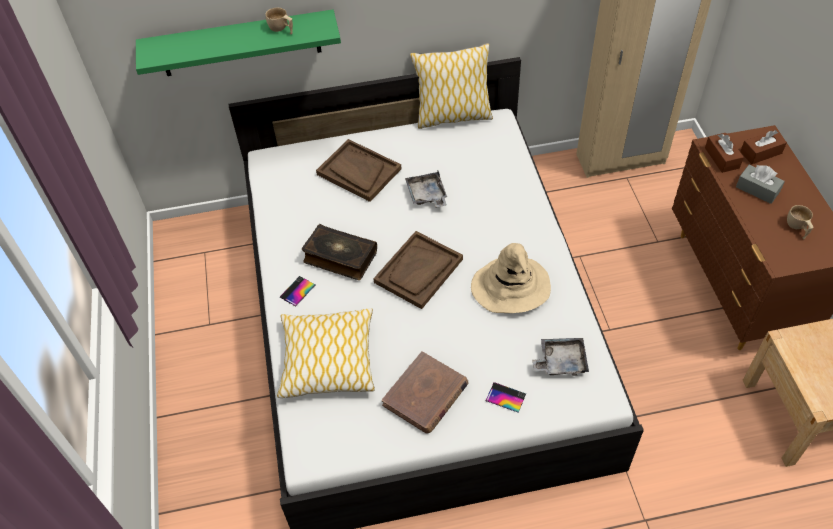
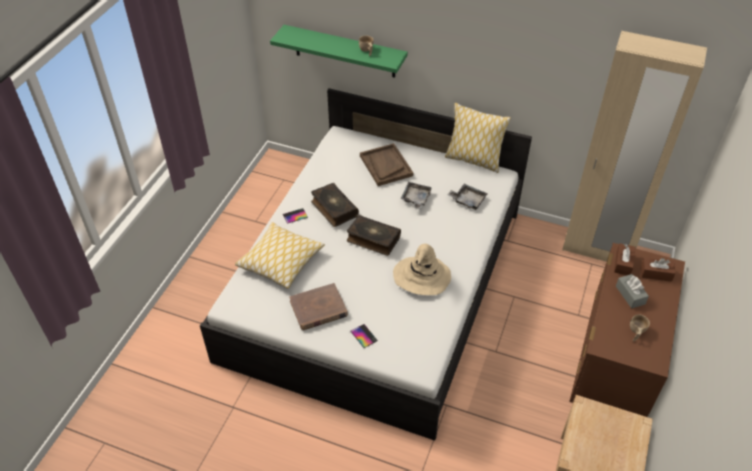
camera: 30 degrees right, 5 degrees down
(418, 271) = (373, 239): brown tray -> book
(560, 361) = (414, 334): grey tray -> grey tray (468, 200)

